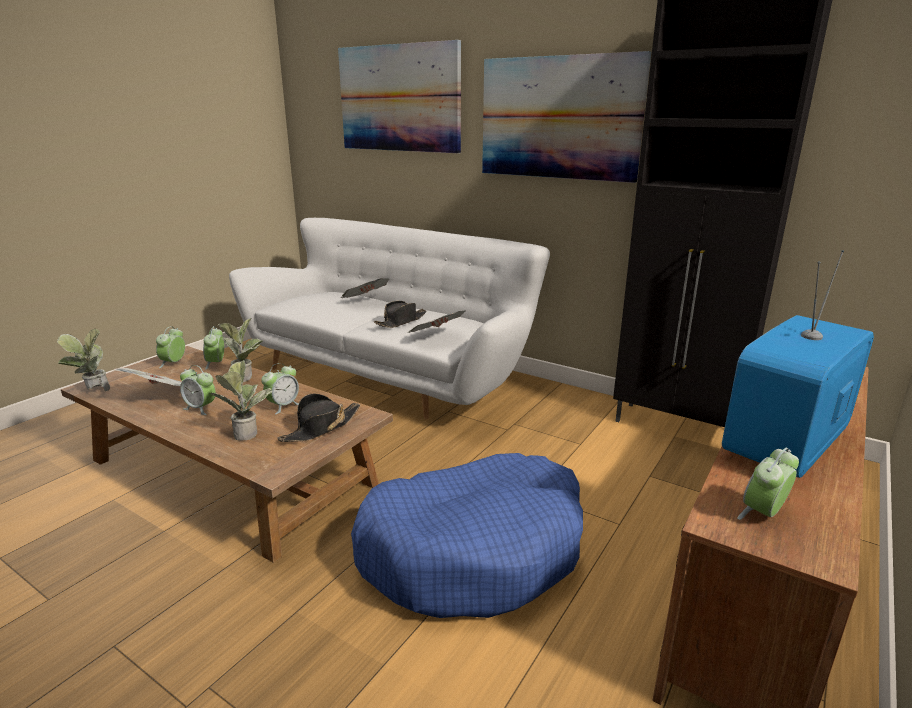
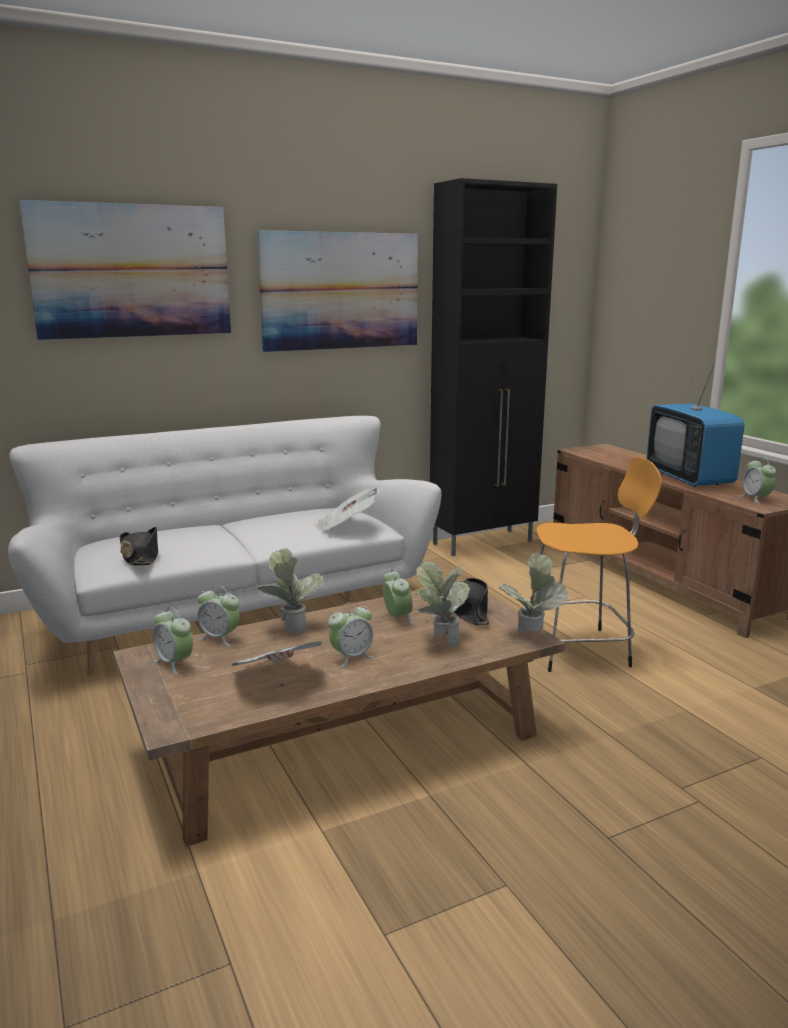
camera: 60 degrees left, 5 degrees down
(93, 391) = (199, 723): potted plant -> potted plant (531, 636)
(365, 301) = (180, 532): newspaper -> none
(401, 321) = (278, 529): black hat -> black hat (141, 556)
(474, 550) = (580, 649): blue dog bed -> orange stool

